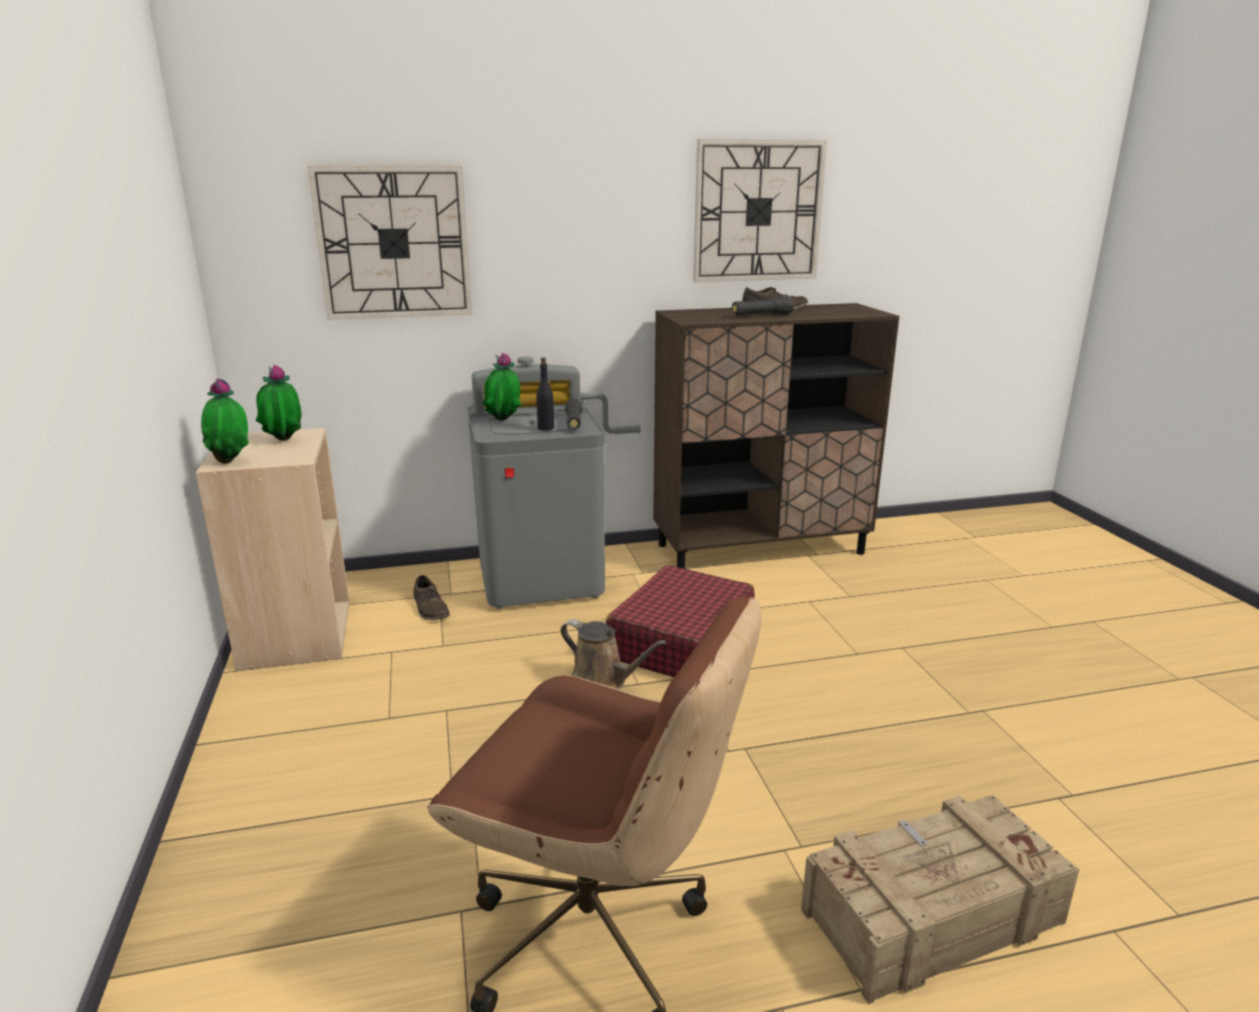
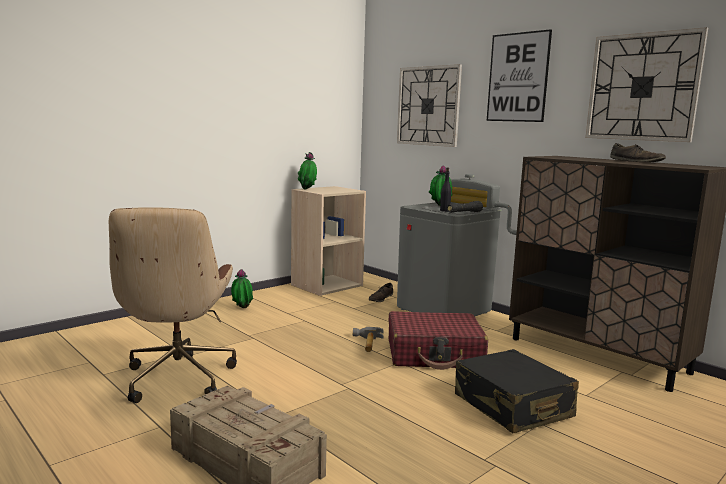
camera: 60 degrees right, 10 degrees down
(283, 442) = (339, 190): potted plant -> potted plant (242, 308)
(577, 193) = (518, 77): none -> picture
(603, 682) = (366, 344): brown watering can -> hammer
(762, 315) = (601, 160): black flashlight -> none
(856, 647) = (512, 406): none -> black suitcase

